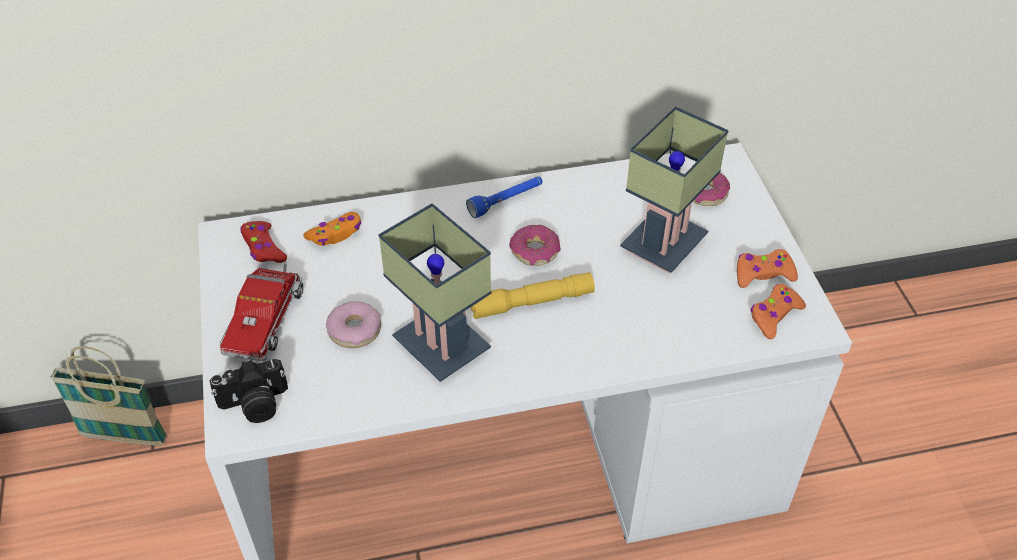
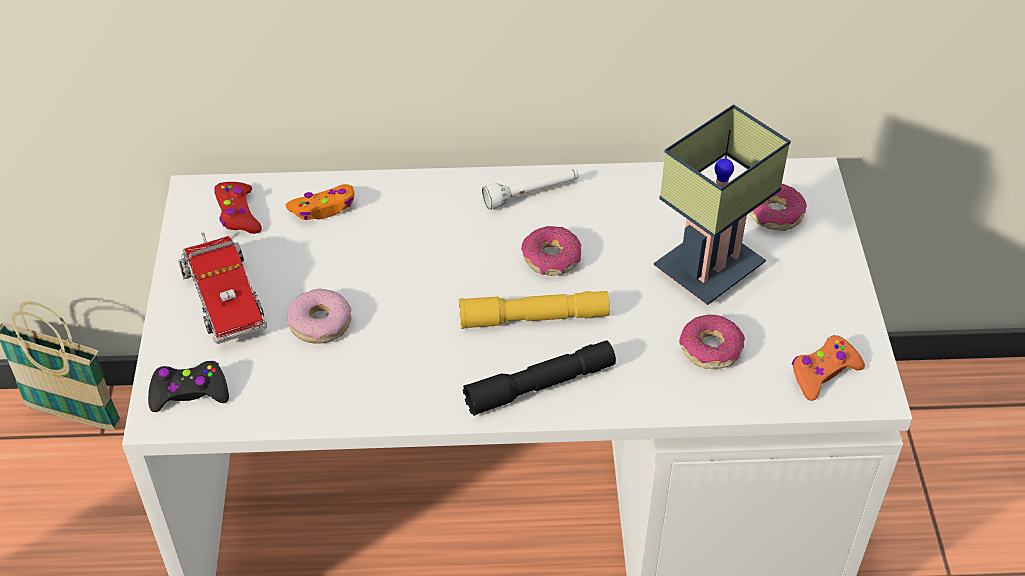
camera: 10 degrees right, 0 degrees up
(255, 405) = (189, 393): camera -> black game controller
(266, 319) = (223, 296): toy truck -> toy truck turned 45 degrees counterclockwise
(436, 347) = (409, 355): table lamp -> none
(506, 201) = (531, 194): blue flashlight -> white flashlight
(550, 357) = (540, 386): none -> black flashlight
(680, 308) = (710, 349): none -> donut
(763, 274) = (822, 321): orange game controller -> none

